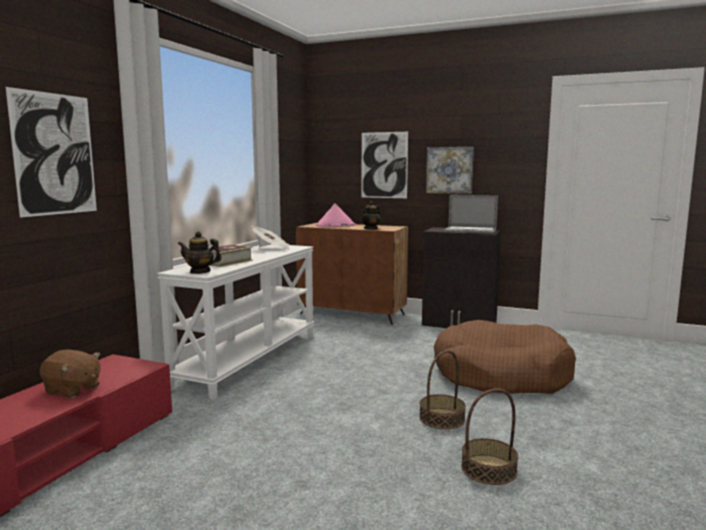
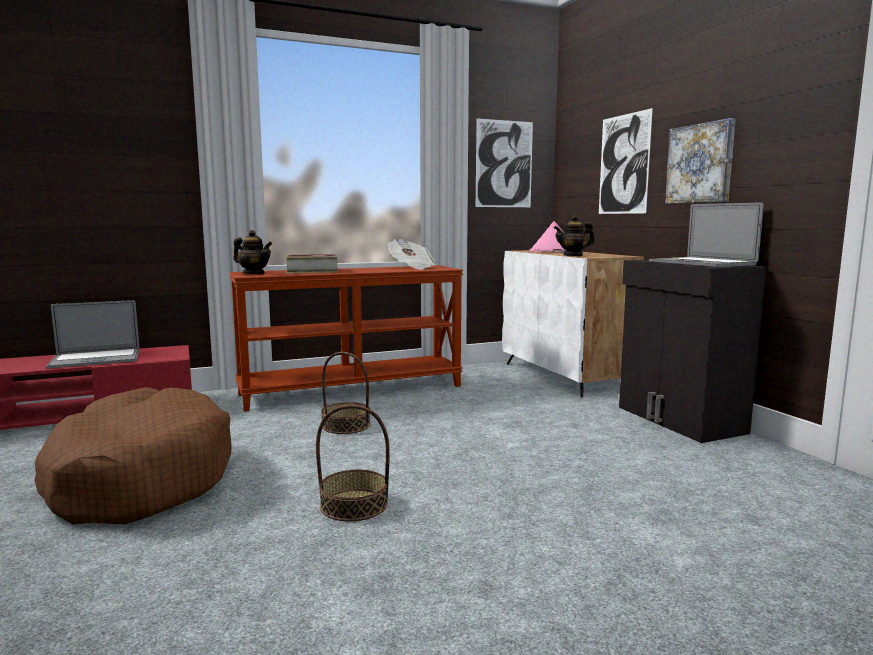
camera: 45 degrees right, 0 degrees up
(55, 154) = (129, 150): picture -> picture (504, 164)
(72, 390) = (96, 359): brown plush toy -> laptop
(200, 271) = (254, 274): teapot -> teapot turned 150 degrees clockwise
(249, 359) = (352, 390): white console table -> brown console table
(353, 314) = (564, 376): brown cabinet -> white cabinet
(488, 469) = (245, 576): basket -> basket (346, 425)
(500, 374) = (563, 493): brown dog bed -> brown dog bed (139, 478)

